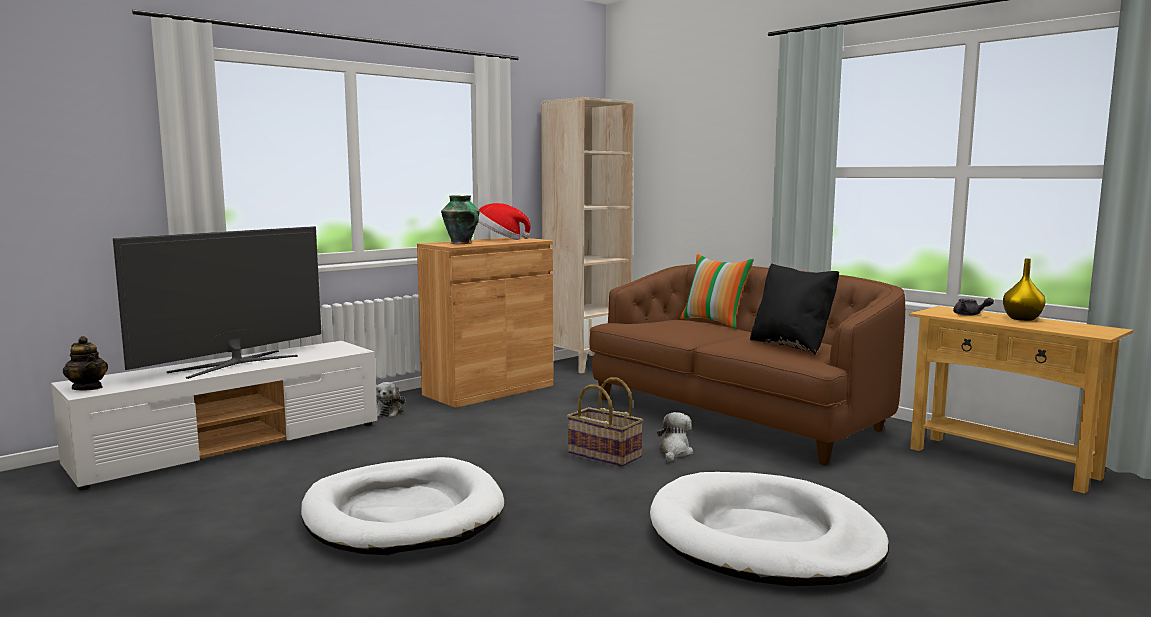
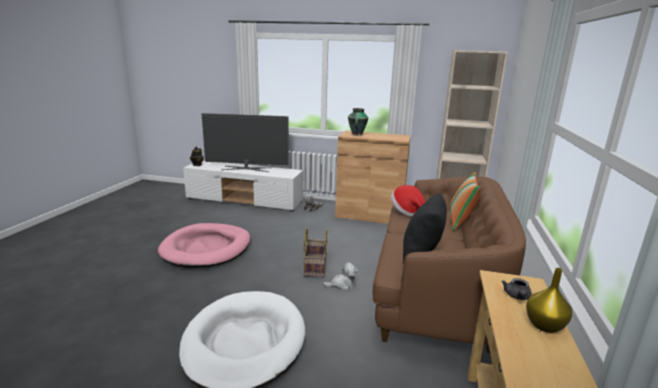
camera: 55 degrees right, 10 degrees up
(403, 514) = (207, 248): white dog bed -> pink dog bed
(500, 239) = (389, 135): hat -> hat (407, 211)

